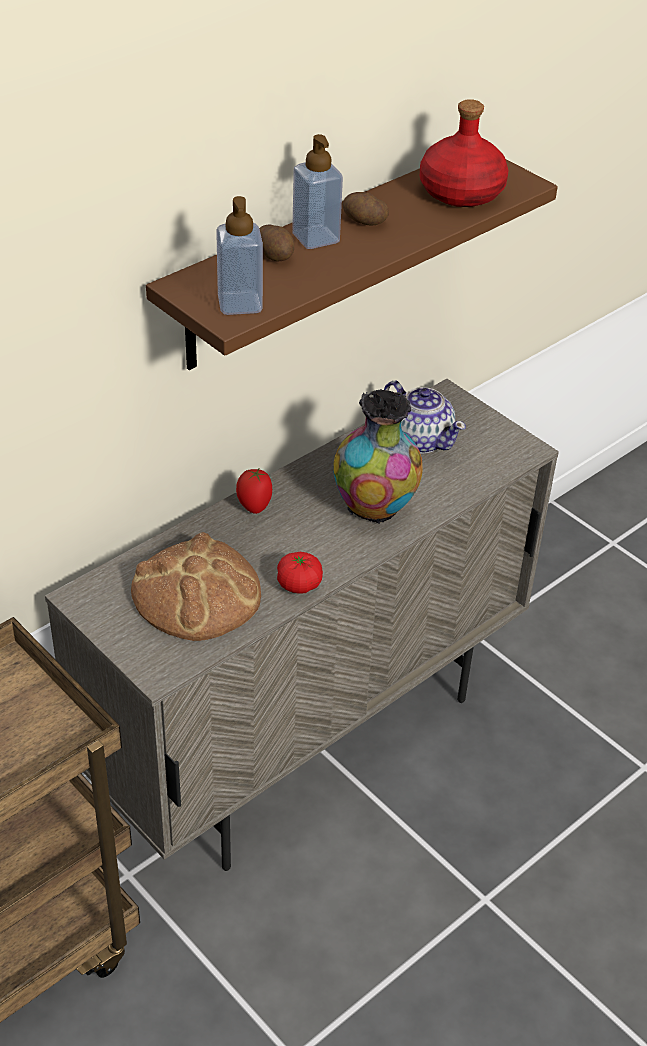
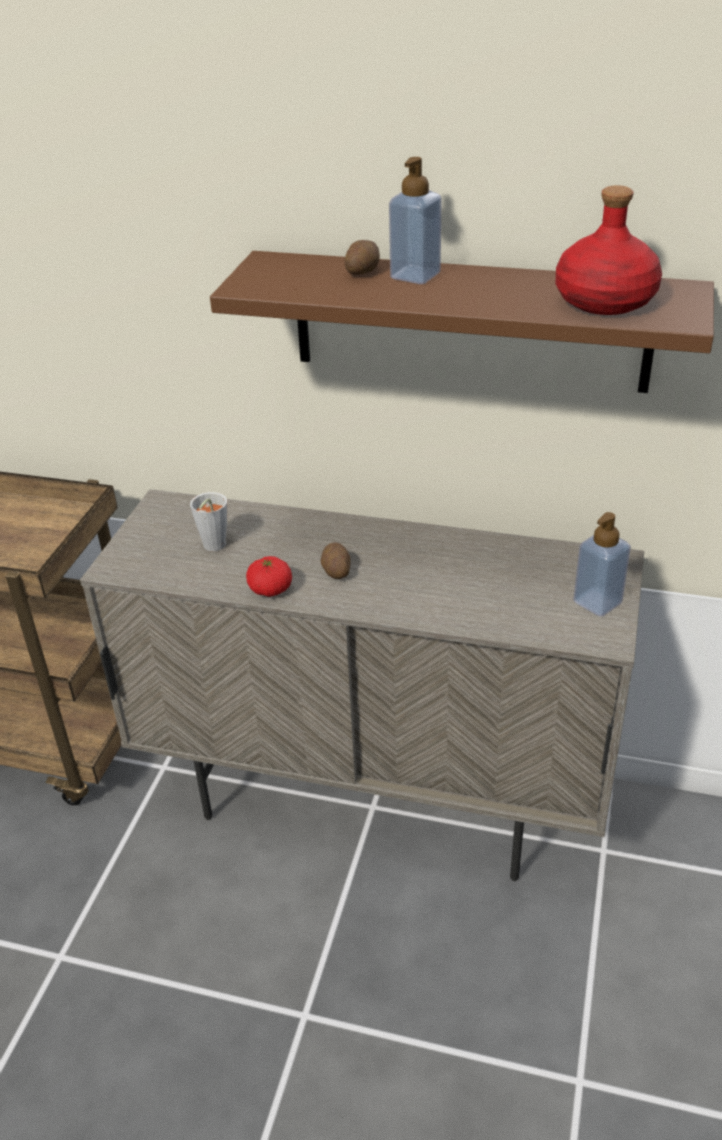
camera: 60 degrees right, 5 degrees down
(197, 593) = (212, 547): bread -> grey cup
(240, 304) = (269, 283): soap dispenser -> soap dispenser (597, 602)
(254, 506) = (340, 528): tomato -> none
(364, 221) = (475, 282): potato -> potato (336, 571)
(375, 508) = (409, 587): vase -> none
(420, 439) = (534, 572): teapot -> none

